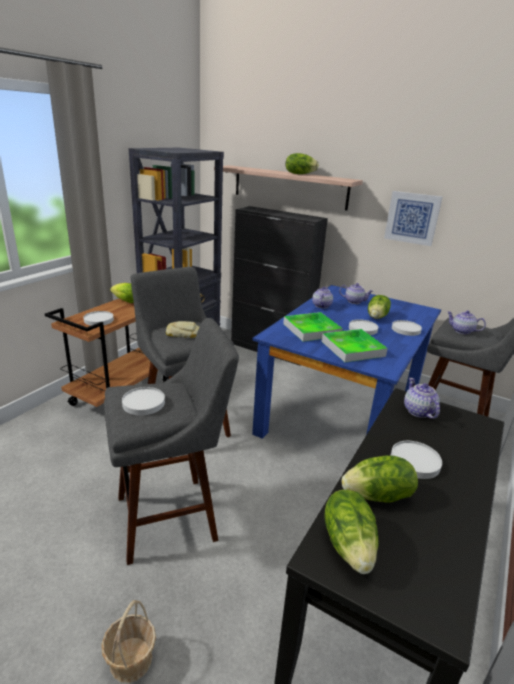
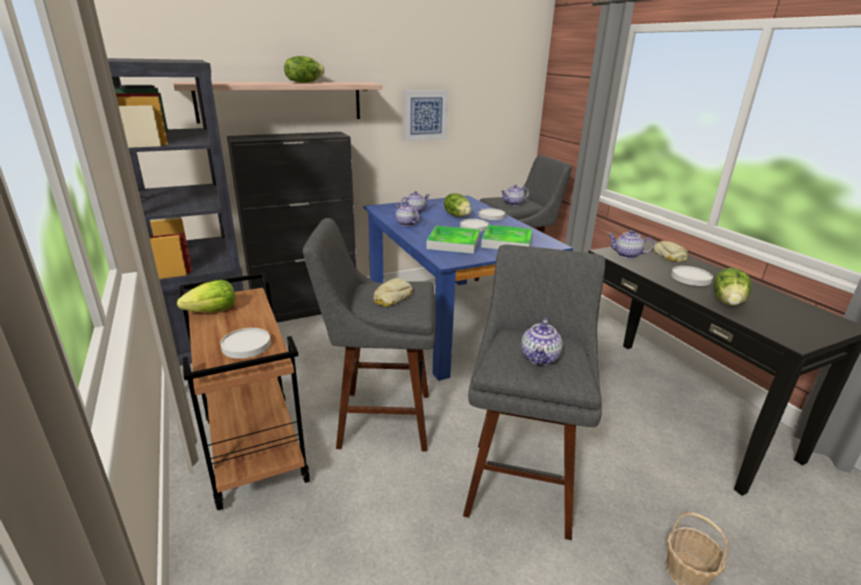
camera: 55 degrees left, 0 degrees up
(144, 403) = (540, 358): white plate -> teapot
(349, 544) = (780, 327): lettuce -> none
(467, 439) = (669, 255): none -> bread

